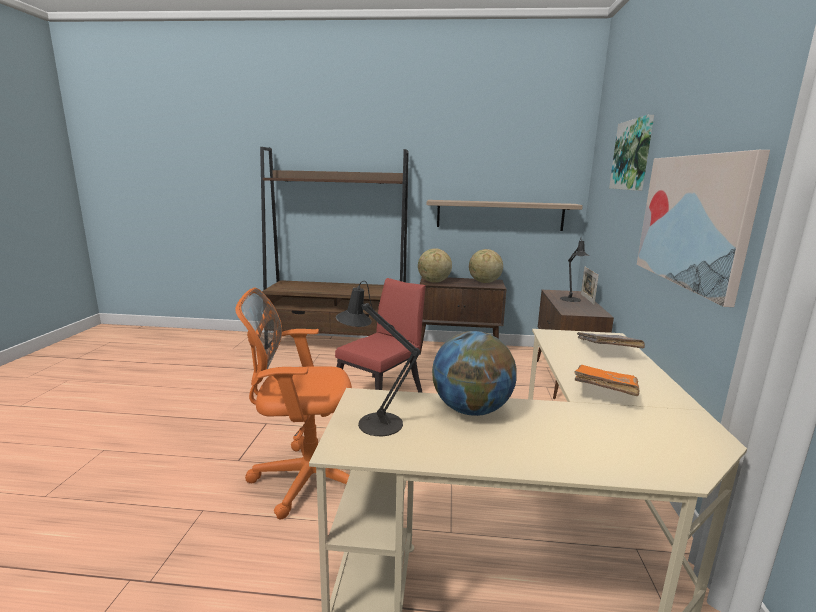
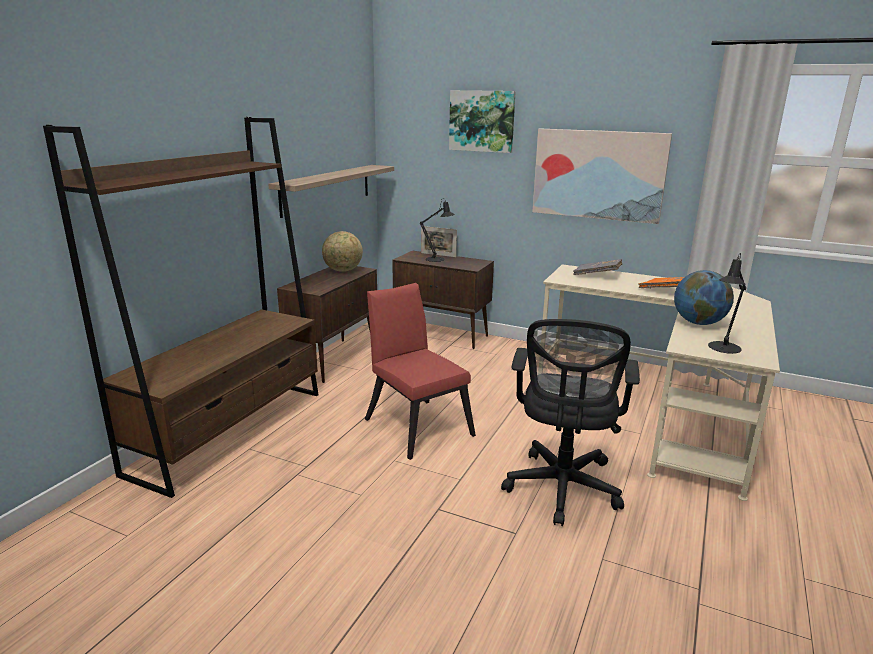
camera: 70 degrees left, 5 degrees up
(305, 478) = (562, 490): orange office chair -> black office chair
(434, 282) = (315, 288): globe -> none

